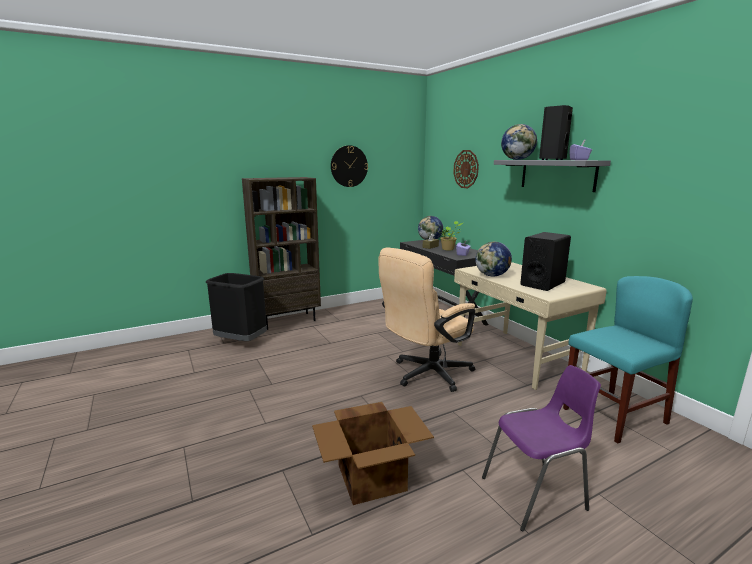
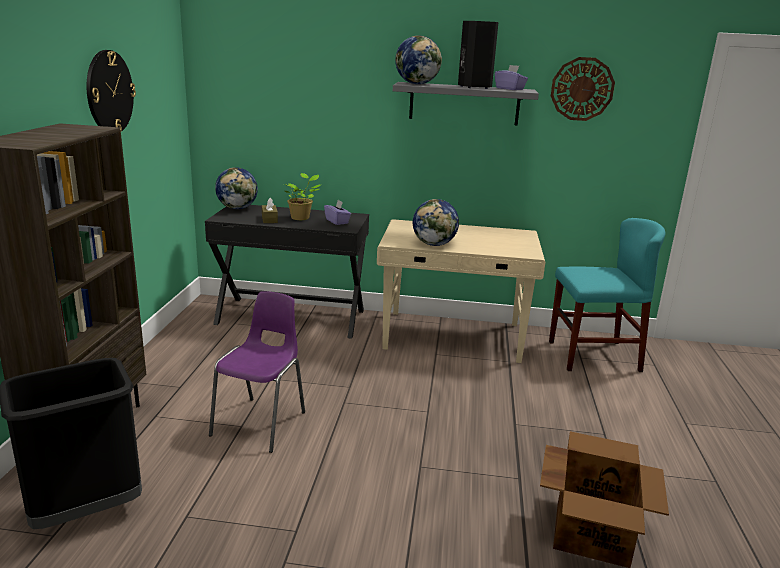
camera: 55 degrees left, 5 degrees up
(426, 375) = (425, 401): beige office chair -> none
(466, 169) = (295, 90): wall clock -> wall clock (582, 89)
(536, 494) = (671, 450): purple chair -> purple chair (261, 423)
(542, 284) = (493, 241): black speaker -> none
(614, 415) = (593, 356): turquoise chair -> turquoise chair turned 75 degrees clockwise

